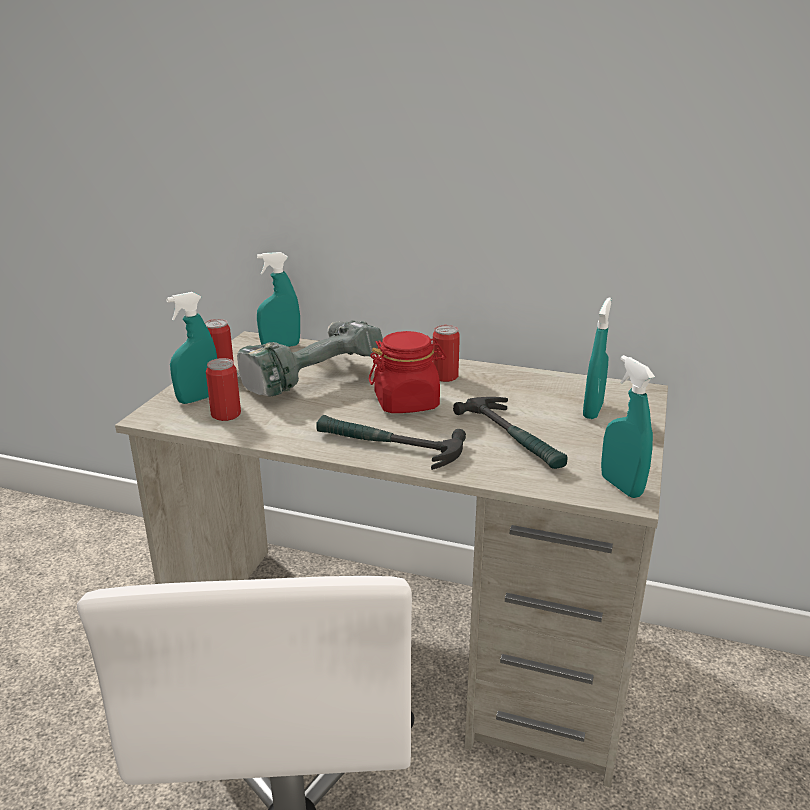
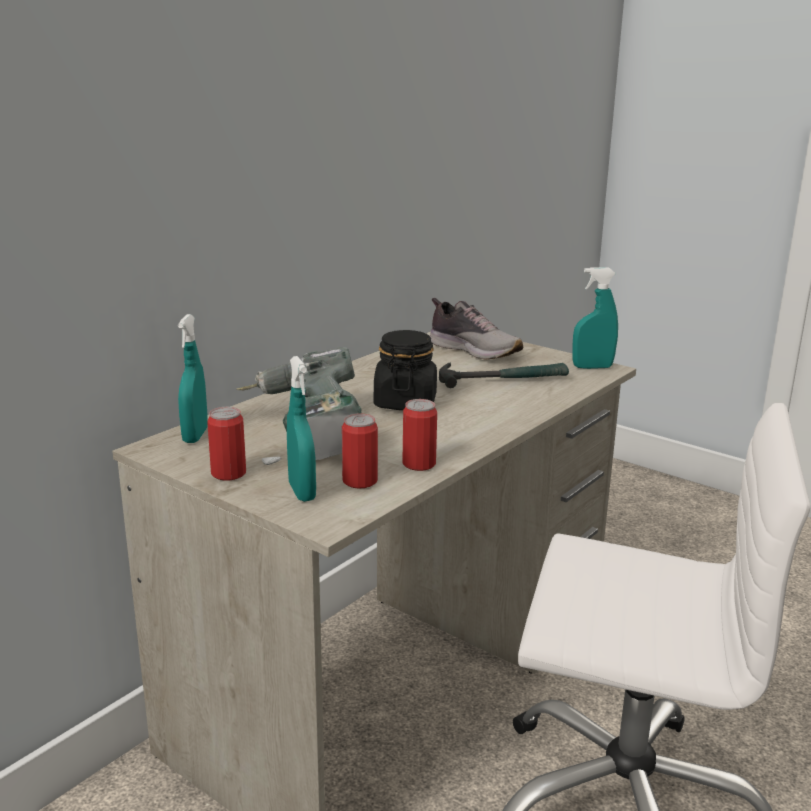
camera: 70 degrees left, 5 degrees down
(387, 446) = (485, 422): hammer -> none
(407, 402) = (405, 402): red jar -> black jar
(445, 376) = (363, 381): can -> can (419, 464)
(592, 411) = (474, 350): turquoise spray bottle -> shoe

